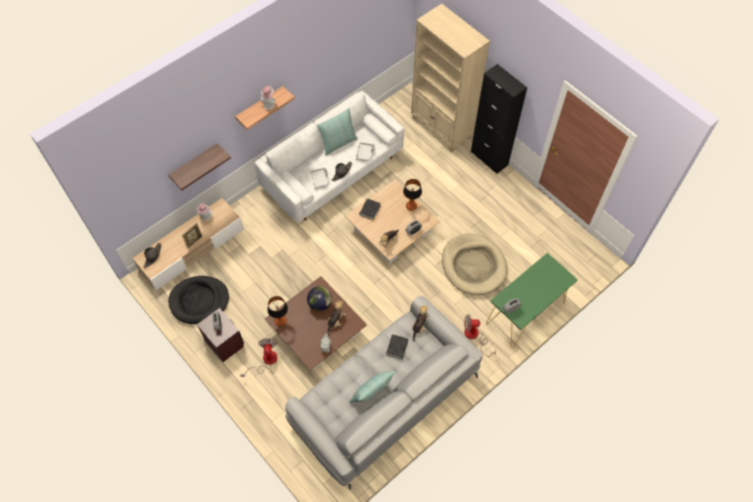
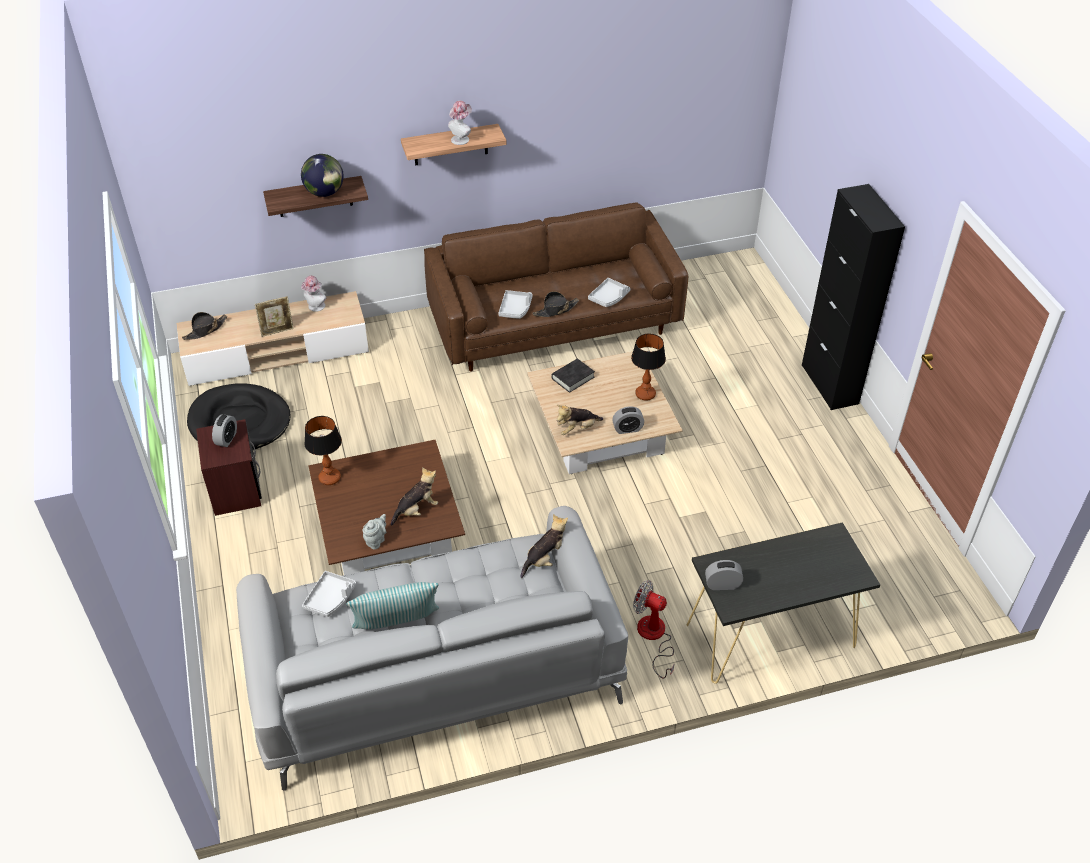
camera: 25 degrees right, 15 degrees down
(265, 361) = (280, 539): fan -> none
(320, 304) = (408, 477): globe -> globe (325, 193)
(330, 392) = (330, 598): none -> grey tray
(332, 171) = (554, 322): white sofa -> brown sofa
(338, 143) = (575, 272): pillow -> none
(397, 347) = (486, 576): black book -> none
(442, 128) = (769, 320): beige bookcase -> none
(473, 265) = (714, 528): beige dog bed -> none
(525, 313) = (769, 635): green console table -> black console table

